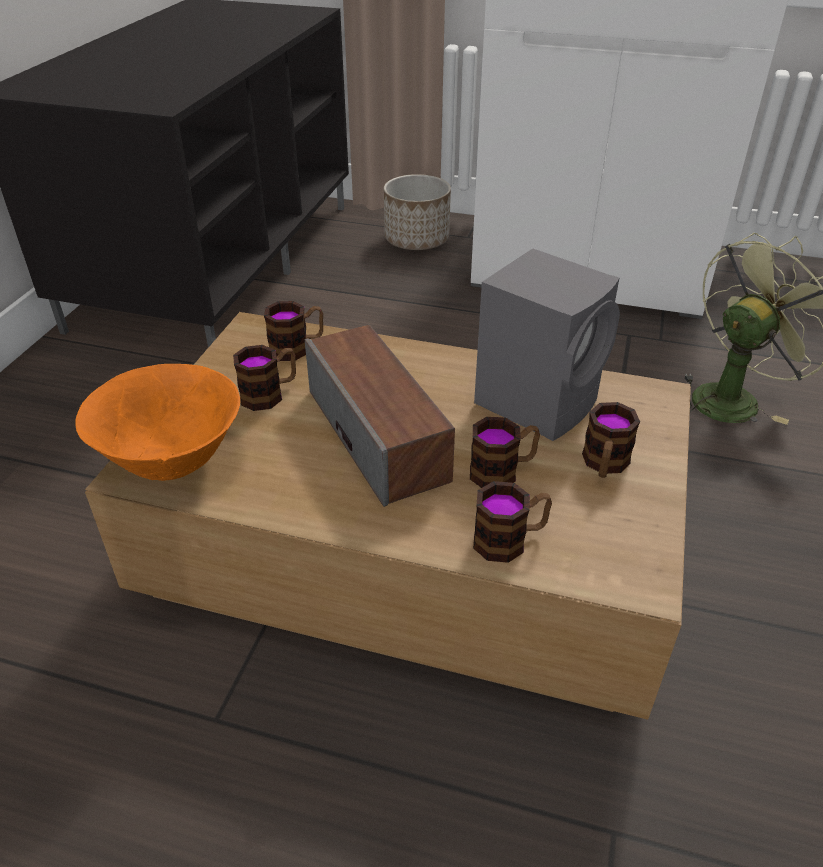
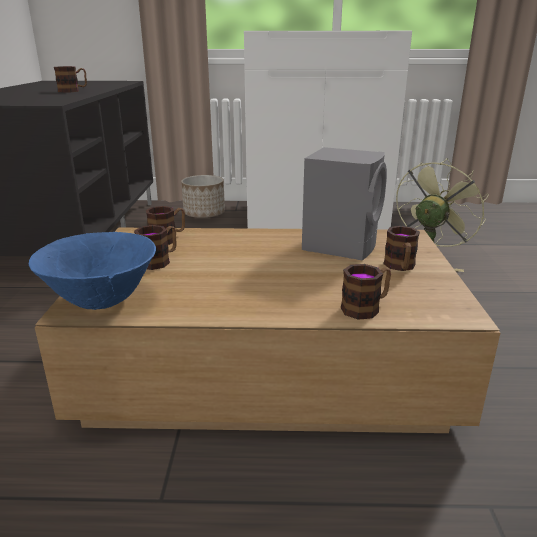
camera: 15 degrees left, 15 degrees down
(174, 463) = (103, 301): orange bowl -> blue bowl
(378, 434) = (246, 271): speaker -> none
(502, 471) = (339, 277): mug -> mug (73, 91)

